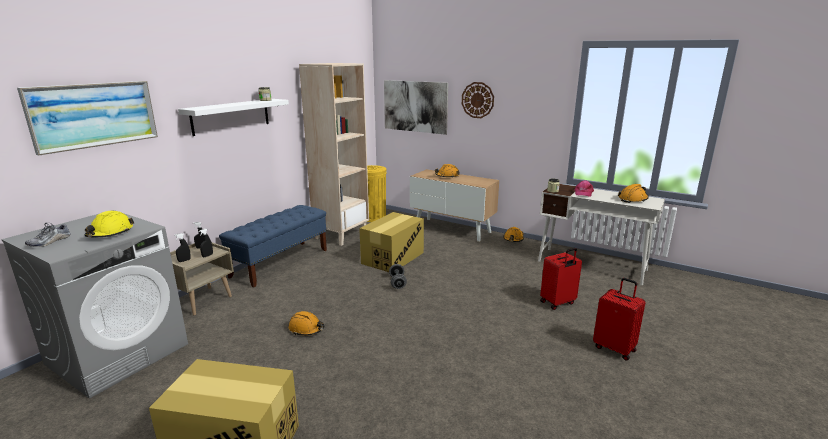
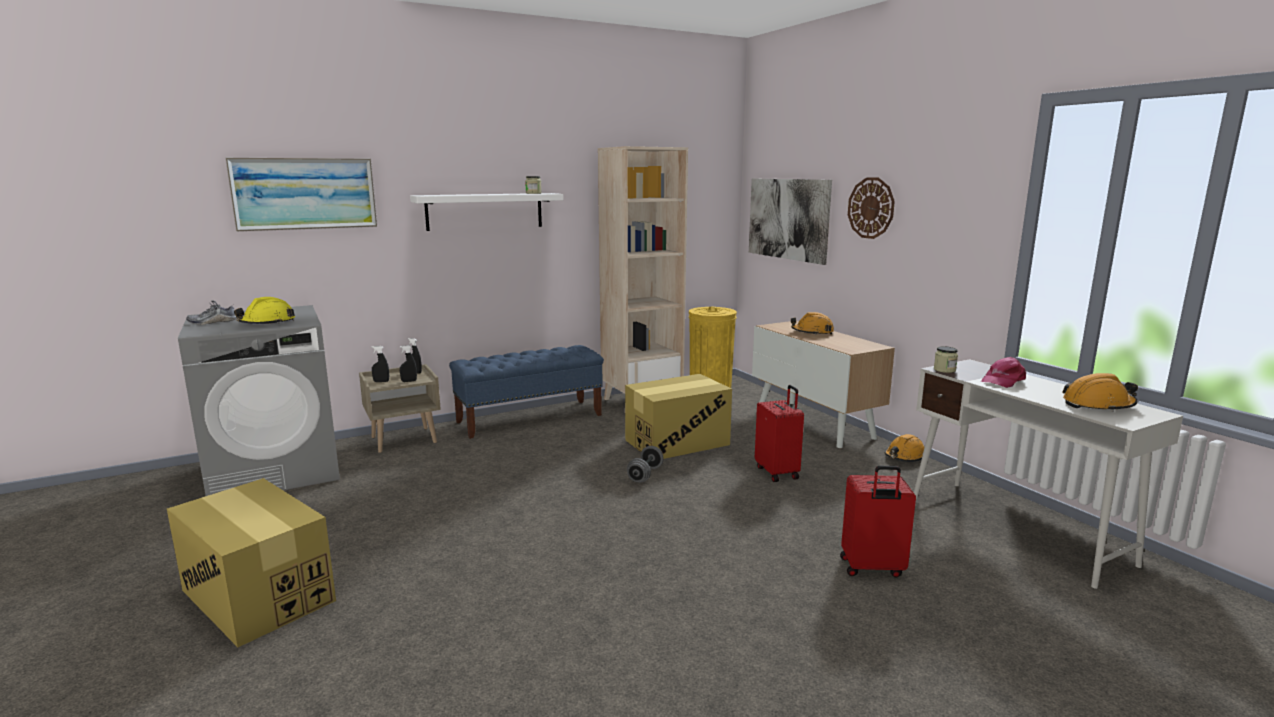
camera: 30 degrees right, 5 degrees down
(306, 329) = (470, 499): orange hard hat -> none
(614, 348) = (897, 670): red suitcase -> red suitcase (778, 472)

